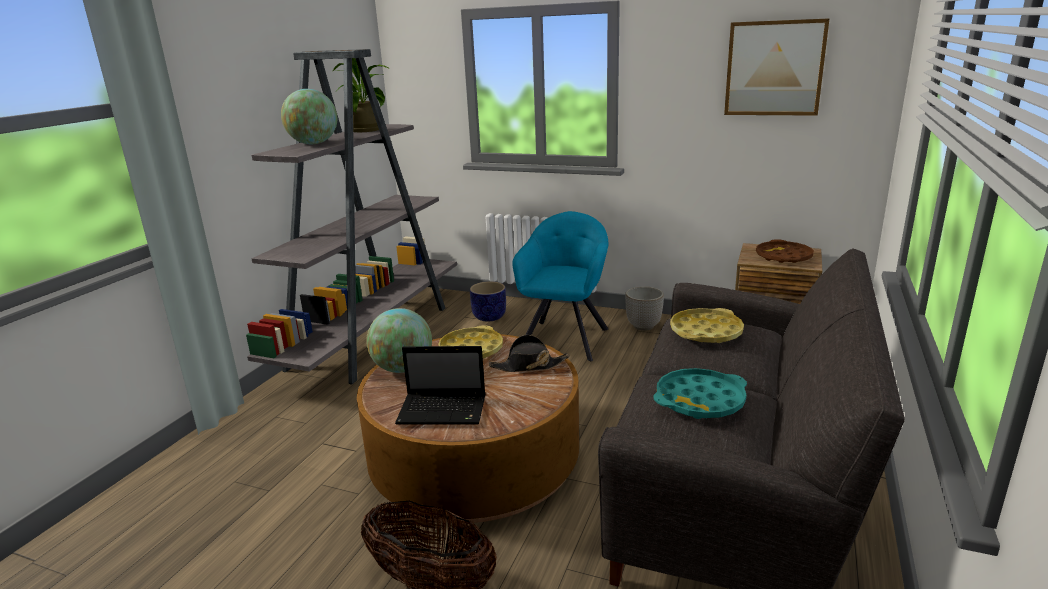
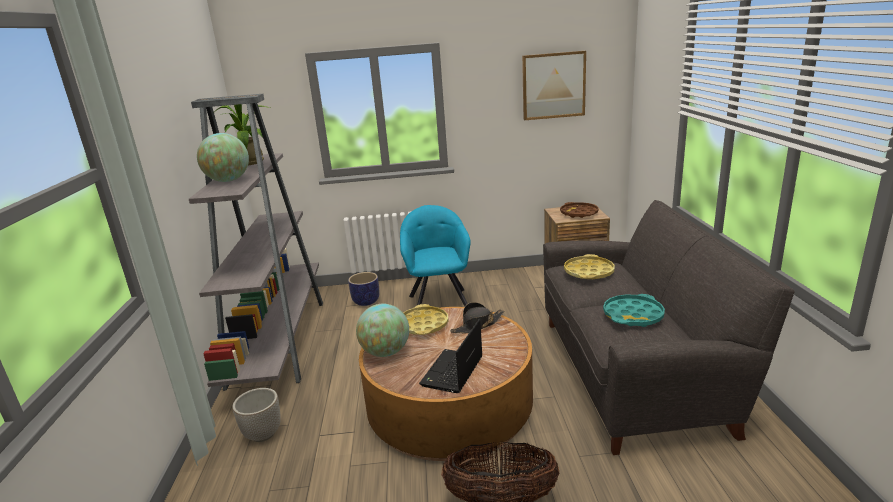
camera: 25 degrees left, 0 degrees up
(444, 410) = (452, 373): laptop -> laptop turned 135 degrees clockwise
(644, 326) = (487, 282): planter -> planter (263, 434)

